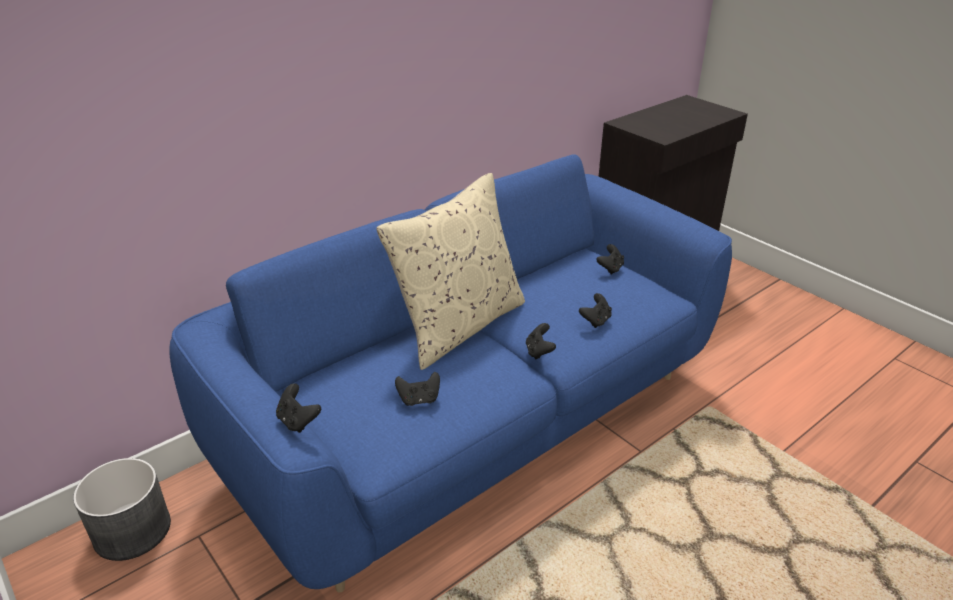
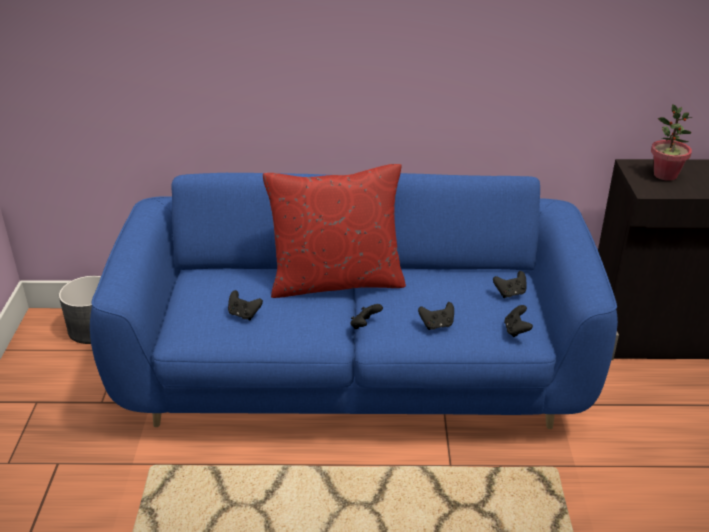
camera: 40 degrees right, 0 degrees up
(298, 421) = (128, 281): black game controller -> black game controller (516, 330)
(458, 325) = (336, 281): beige pillow -> red pillow
(654, 123) = (665, 175): none -> potted plant

